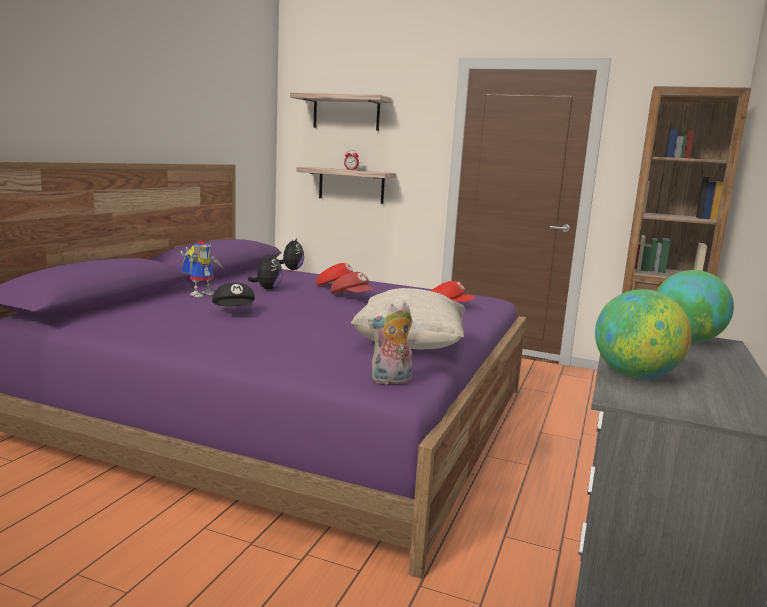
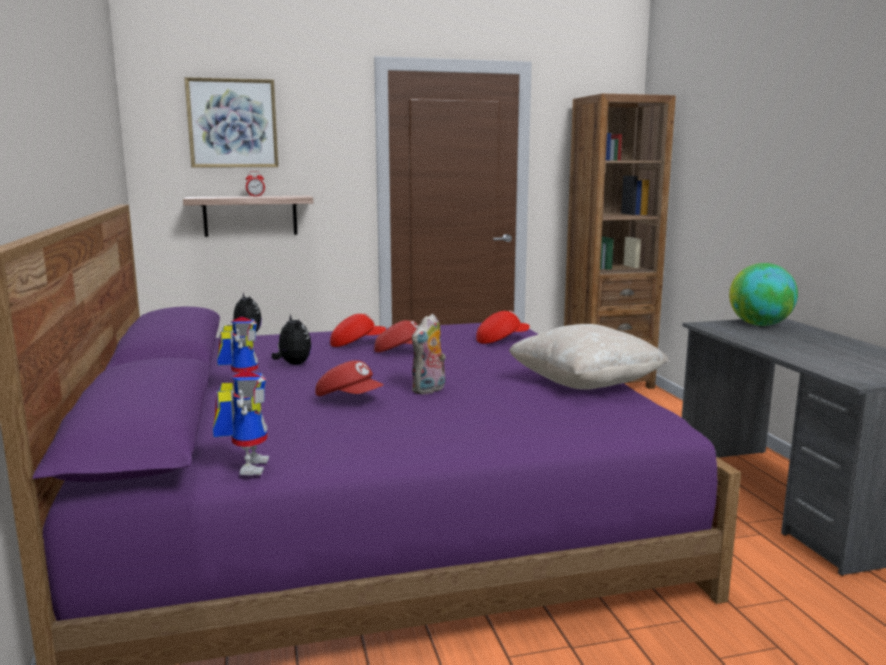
camera: 35 degrees left, 0 degrees up
(93, 326) = (247, 465): none -> toy robot
(235, 311) = (349, 398): black cap -> red cap
(346, 113) = (232, 123): shelf -> picture
(390, 381) = (654, 421): plush toy -> plush toy (429, 390)
(635, 375) = (816, 360): globe -> none

